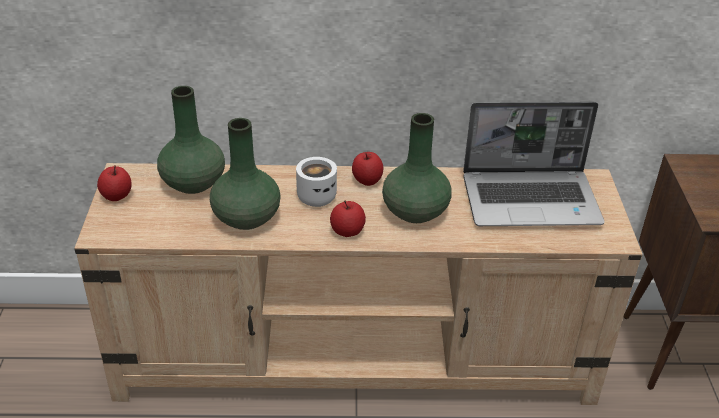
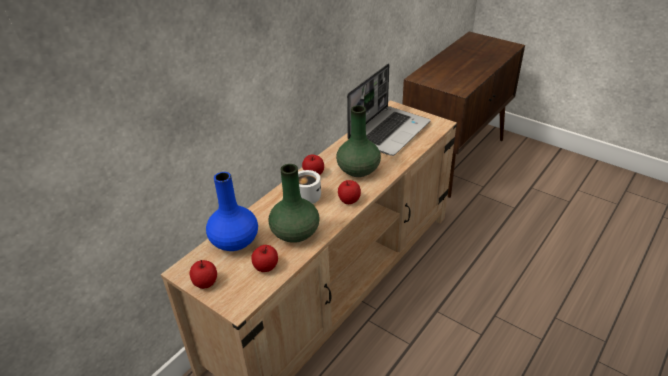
camera: 50 degrees left, 0 degrees up
(174, 224) = (266, 267): none -> apple
(194, 182) = (234, 241): green vase -> blue vase

